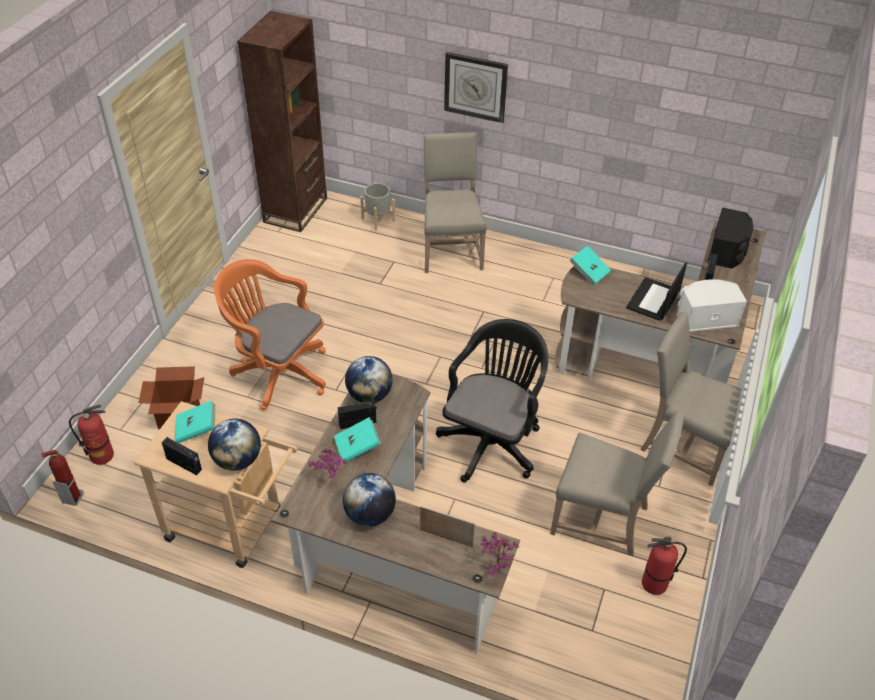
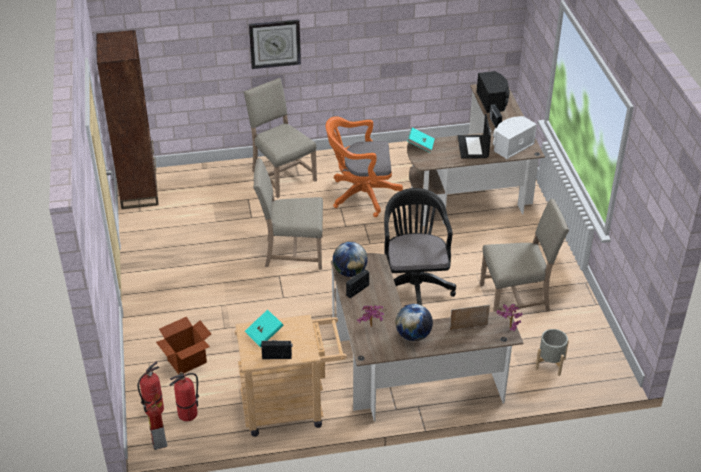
camera: 30 degrees left, 5 degrees down
(237, 460) = (309, 339): globe -> none
(277, 372) = (231, 303): orange office chair -> orange office chair (361, 195)
(357, 447) = (370, 303): turquoise book -> none
(378, 219) = (210, 174): grey planter -> grey planter (550, 363)
(654, 584) = (572, 320): fire extinguisher -> fire extinguisher (187, 414)
(684, 444) = (530, 236): beige chair -> beige chair (291, 252)

